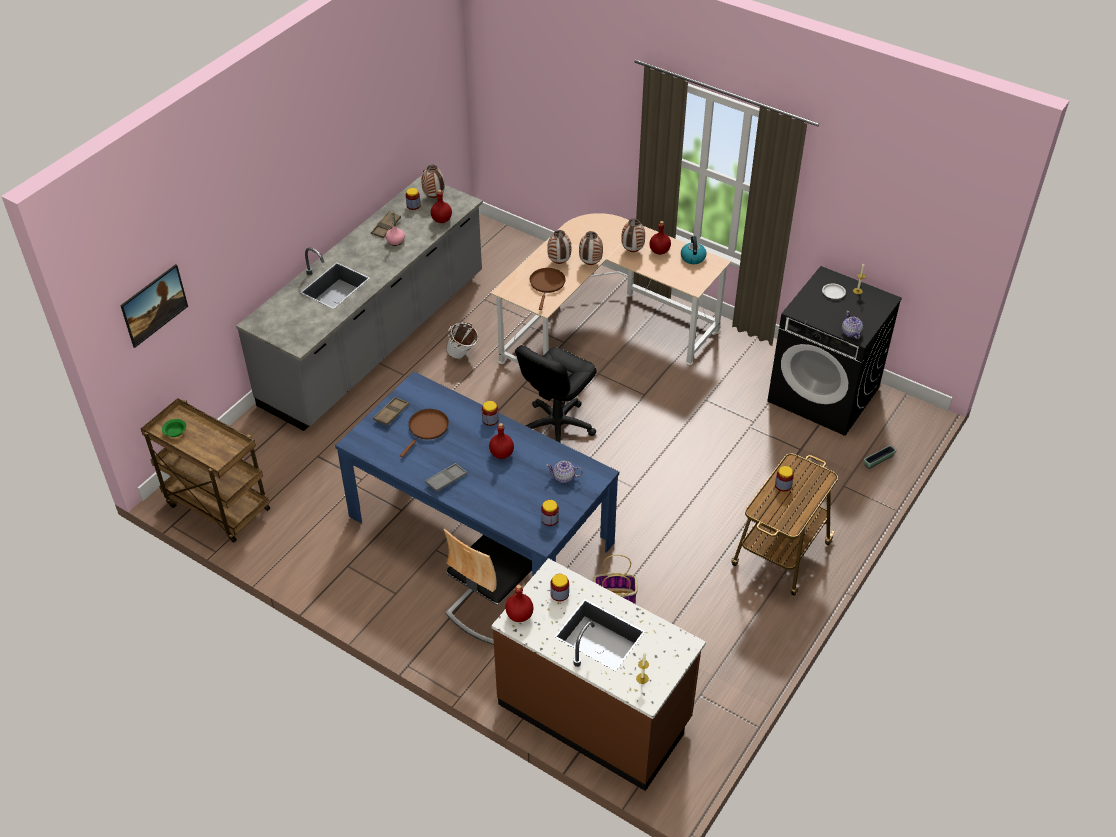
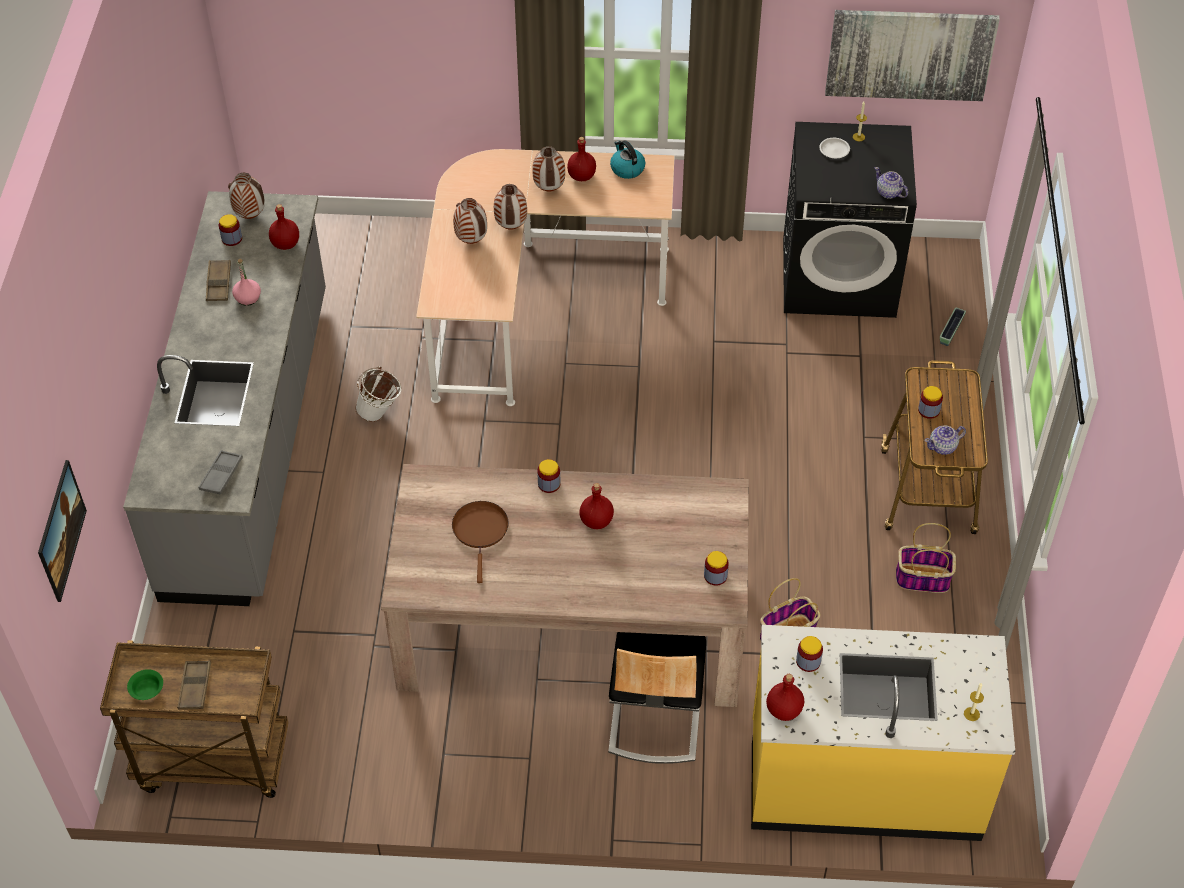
camera: 30 degrees left, 5 degrees up
(391, 413) = (420, 532): brown tray -> brown tray (195, 687)
(446, 479) = (555, 585): grey tray -> grey tray (221, 475)
(480, 529) = (571, 627): blue dining table -> beige dining table
(547, 284) = (479, 276): brown frying pan -> none
(557, 426) = (565, 453): black office chair -> none
(564, 477) = (692, 516): teapot -> teapot (943, 447)
(595, 712) = (864, 780): brown counter -> yellow counter
(733, 607) = (922, 579): none -> basket
(907, 240) = (910, 54): none -> picture

